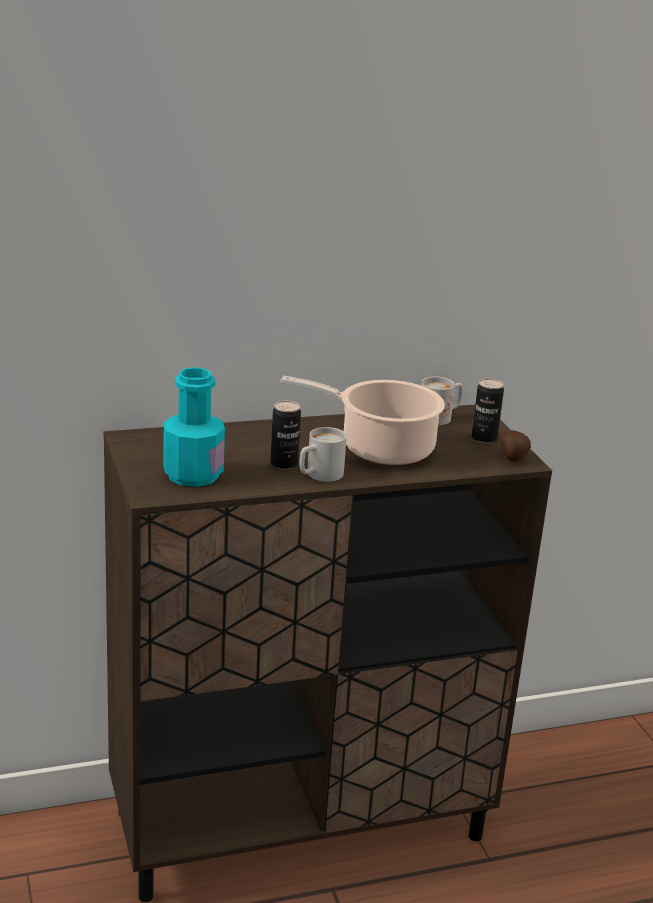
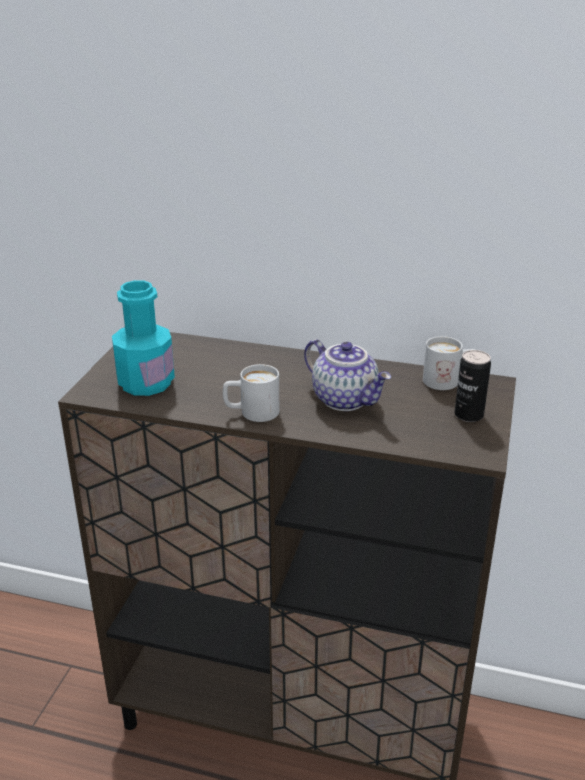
camera: 35 degrees right, 5 degrees up
(284, 464) = (235, 393): can -> none
(380, 448) = (346, 399): cooking pot -> teapot
(512, 458) = (474, 445): potato -> none

